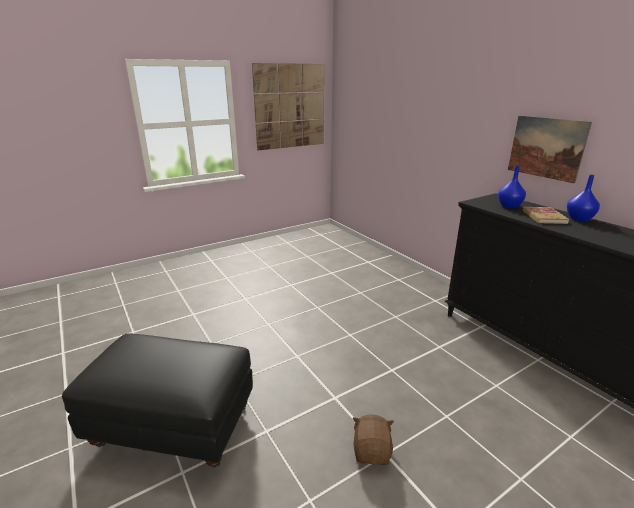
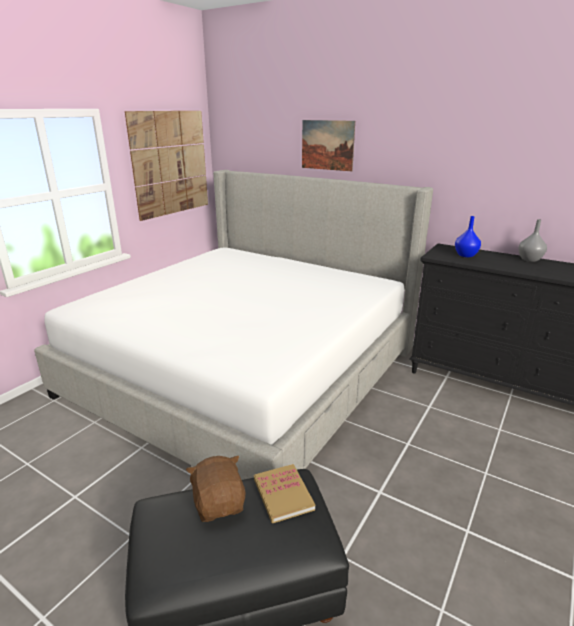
camera: 25 degrees left, 0 degrees up
(303, 281) = (246, 371): none -> bed
(372, 451) = (454, 533): brown plush toy -> brown plush toy (219, 503)
(544, 217) = (504, 262): book -> book (283, 494)
(546, 148) = (487, 196): picture -> picture (327, 145)
(578, 218) = (529, 259): blue vase -> grey vase

